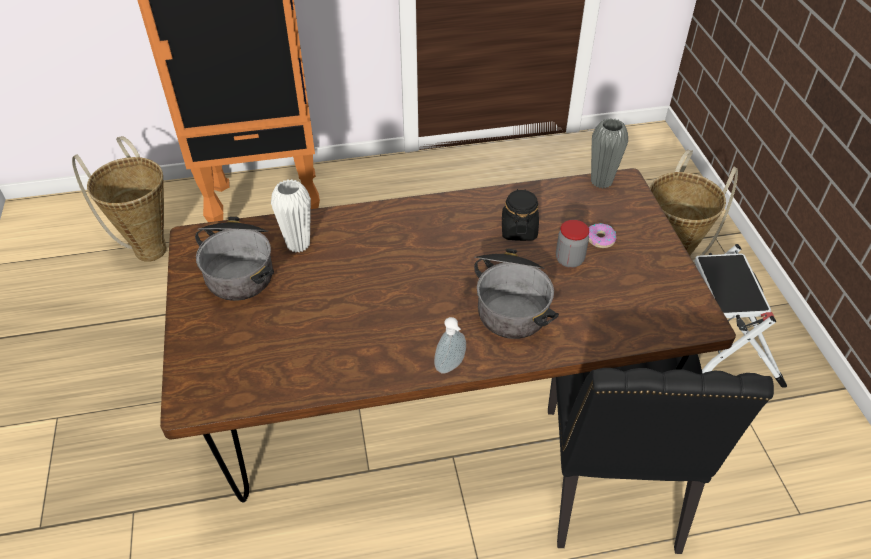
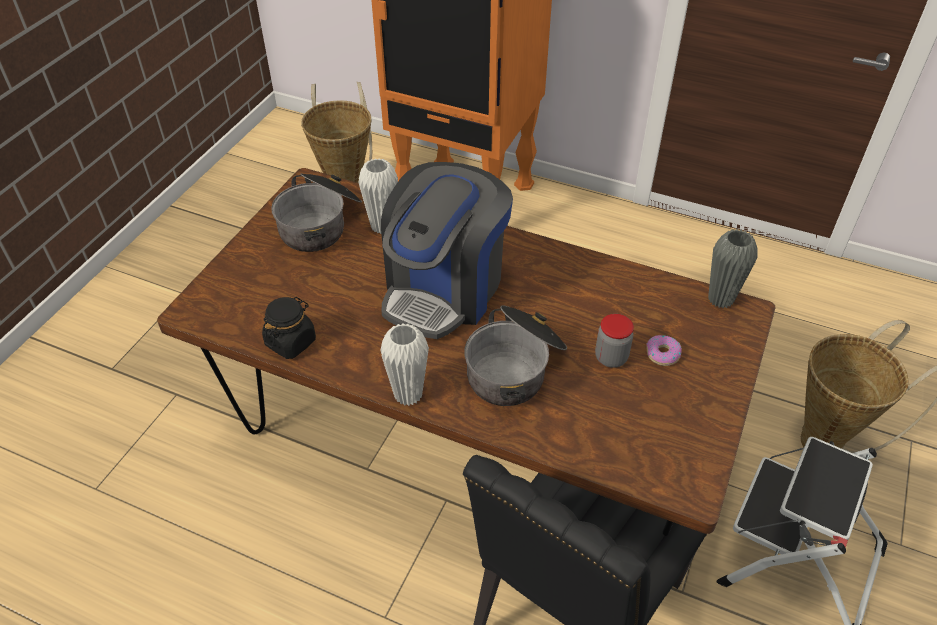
camera: 35 degrees right, 0 degrees up
(400, 270) = (444, 289): none -> coffee machine
(451, 367) = (408, 395): soap dispenser -> white vase
(518, 230) = (588, 306): black jar -> black jar (291, 342)

